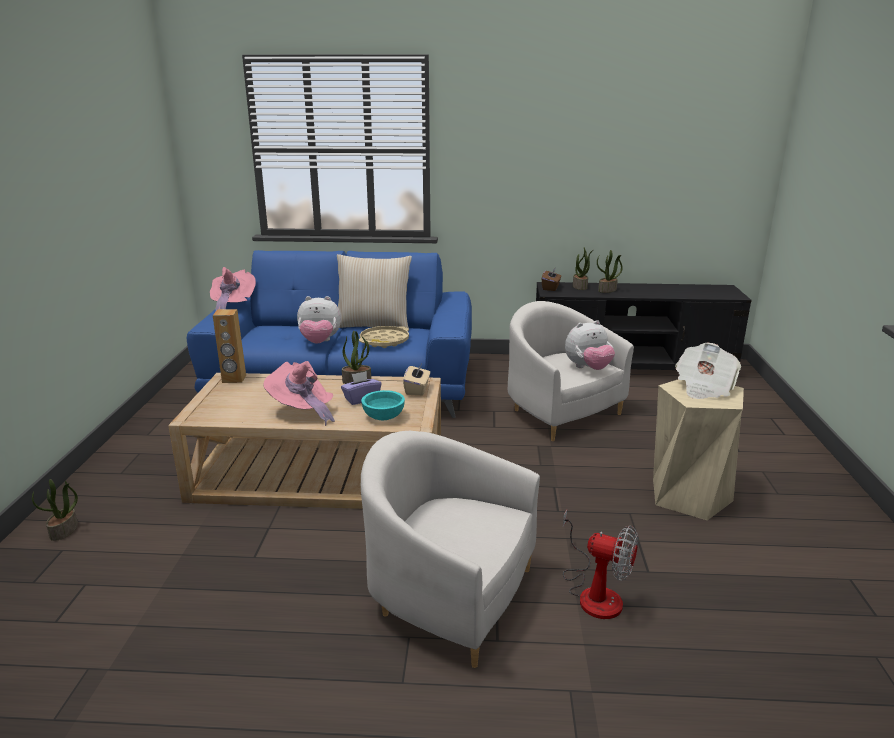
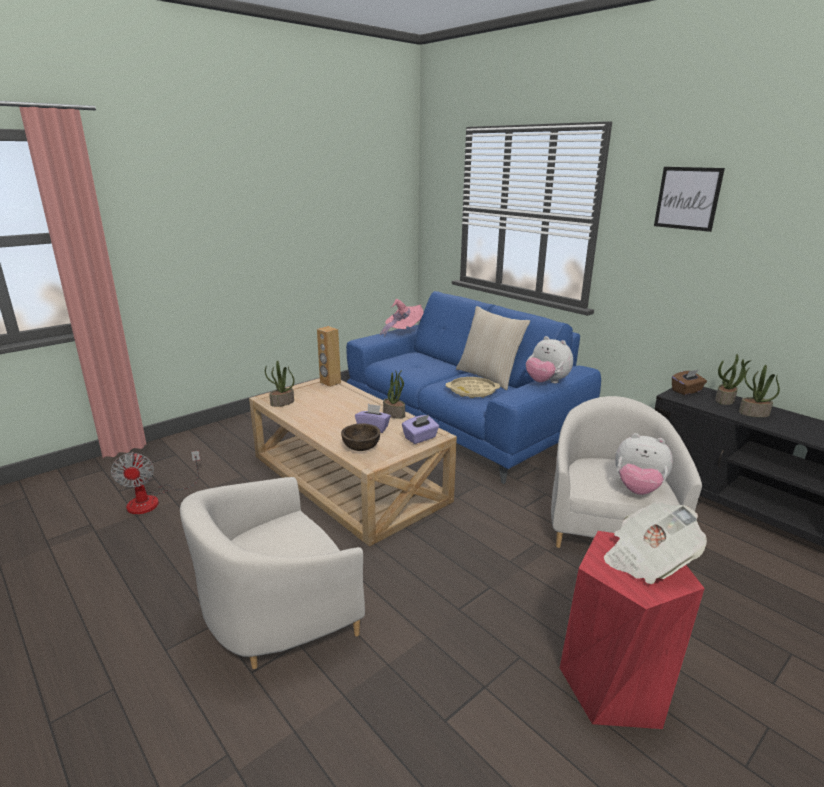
camera: 45 degrees right, 0 degrees up
(64, 531) = (191, 444): potted plant -> potted plant (282, 403)
(302, 411) = (323, 420): pink hat -> none
(320, 342) = (428, 376): plush toy -> plush toy (546, 382)
(383, 417) = (361, 447): turquoise bowl -> brown bowl
(417, 390) = (420, 438): beige tissue box -> purple tissue box
(449, 596) = (278, 615): white armchair -> white armchair turned 105 degrees counterclockwise
(513, 123) = (687, 198): none -> picture
(594, 592) = (371, 698): fan -> fan (153, 500)
(688, 495) = (614, 685): beige stool -> red stool

